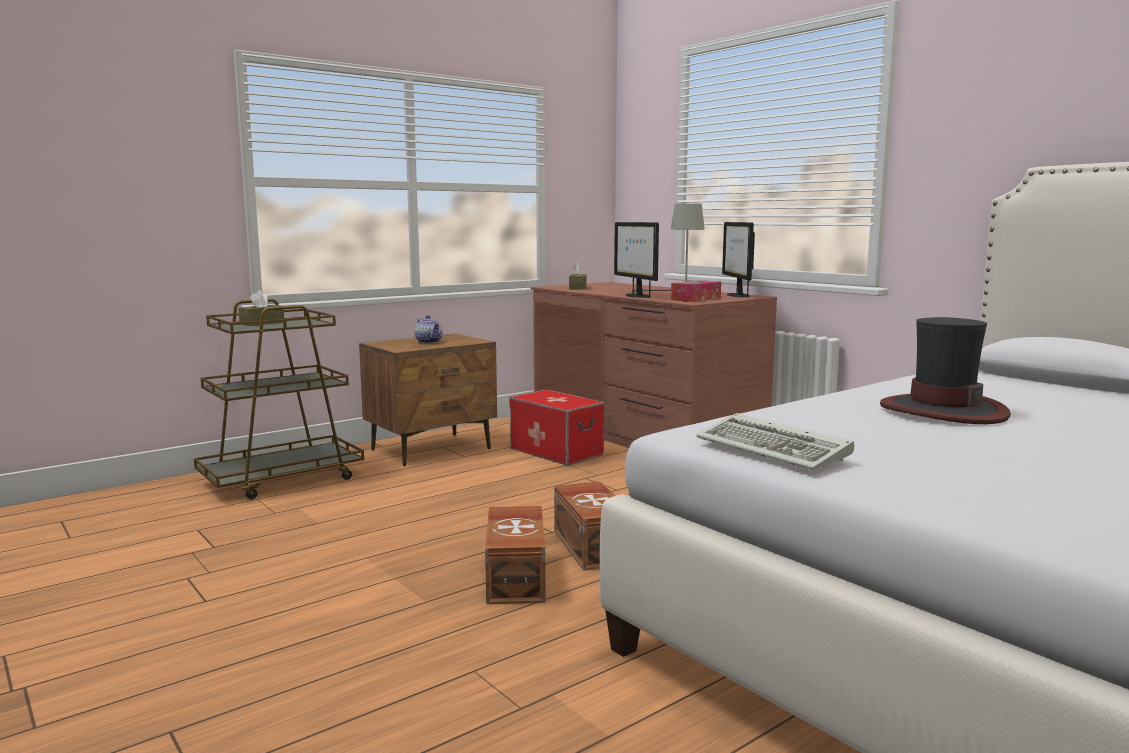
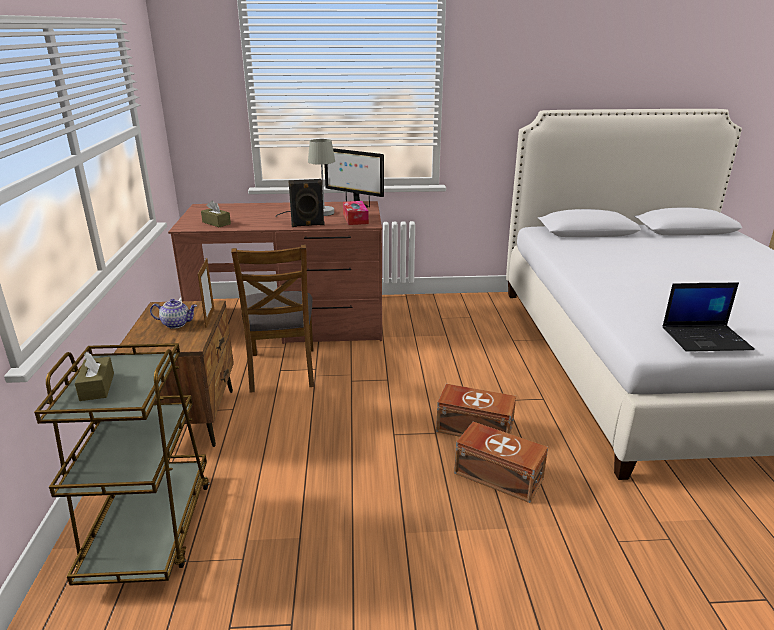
camera: 55 degrees left, 15 degrees up
(454, 344) = (210, 318): none -> picture frame
(555, 452) = (281, 369): storage box -> brown chair
(637, 296) = (308, 225): monitor -> black speaker
(776, 449) = (706, 338): keyboard -> laptop
(942, 410) = (641, 277): hat -> none

